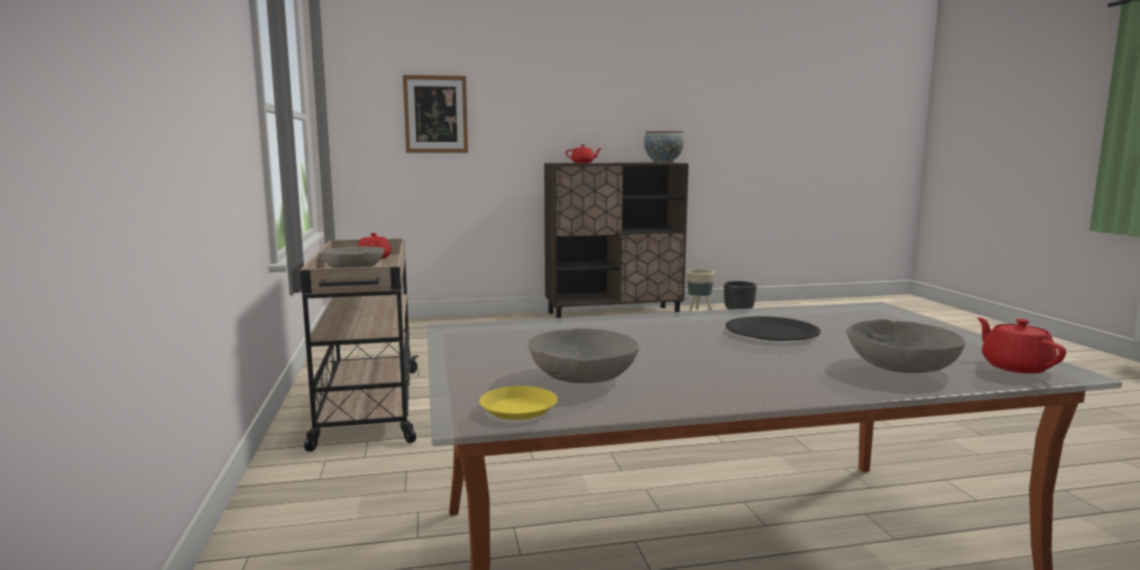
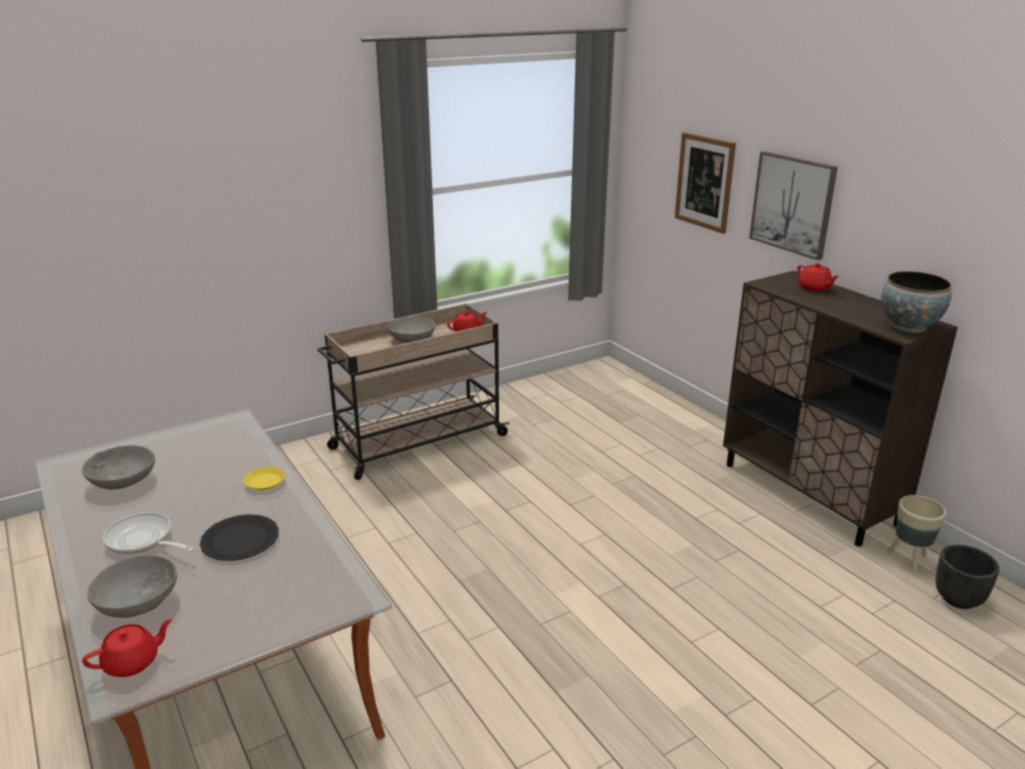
camera: 70 degrees right, 15 degrees up
(518, 408) = (69, 472): yellow plate -> yellow plate (265, 481)
(531, 114) = (793, 204): none -> picture
(764, 365) = (143, 540): none -> frying pan

